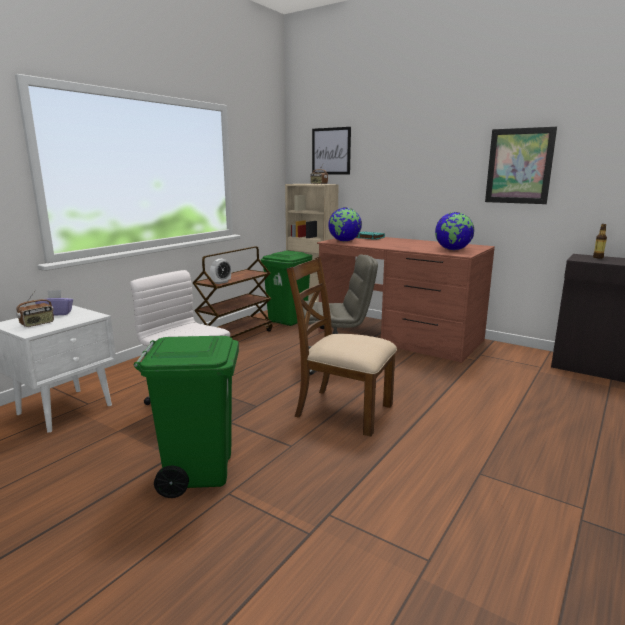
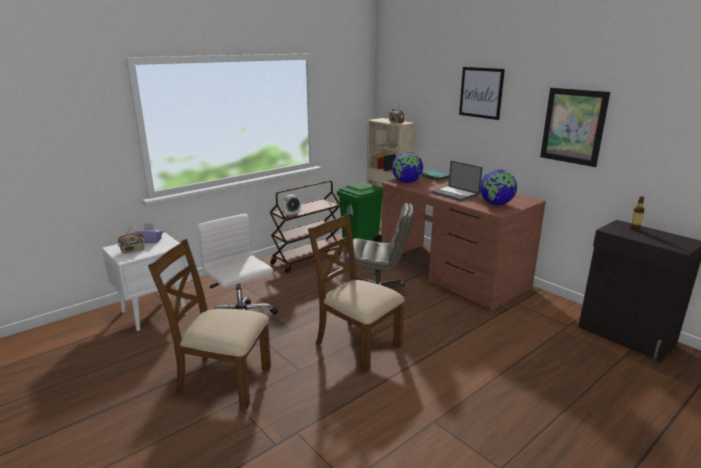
camera: 15 degrees right, 5 degrees up
(198, 471) = (223, 381): green trash can -> brown chair
(331, 151) = (411, 91): picture -> picture (481, 92)
(404, 246) = (455, 194): none -> laptop

